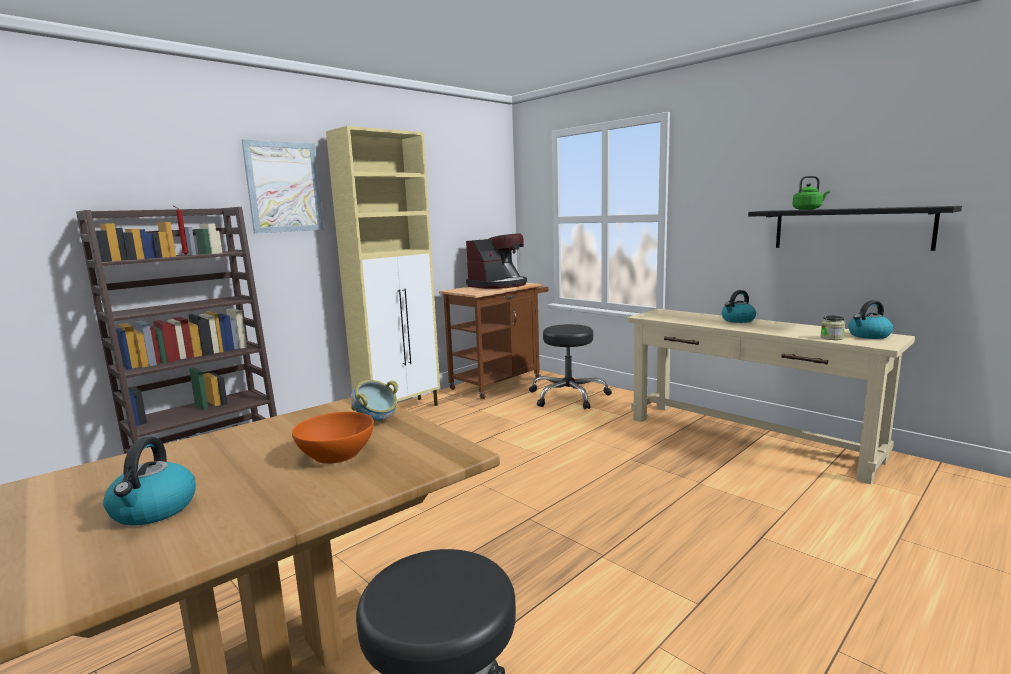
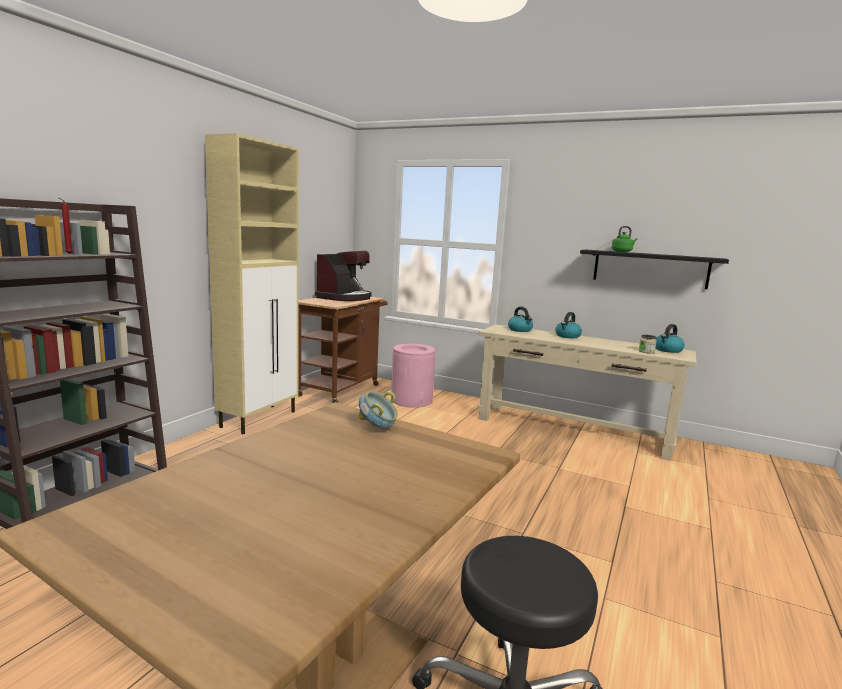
camera: 20 degrees left, 0 degrees up
(154, 510) = (266, 527): kettle -> kettle (520, 330)
(284, 187) = (161, 187): picture -> none
(337, 454) = (380, 461): orange bowl -> none
(568, 396) = (411, 400): black stool -> pink trash can

